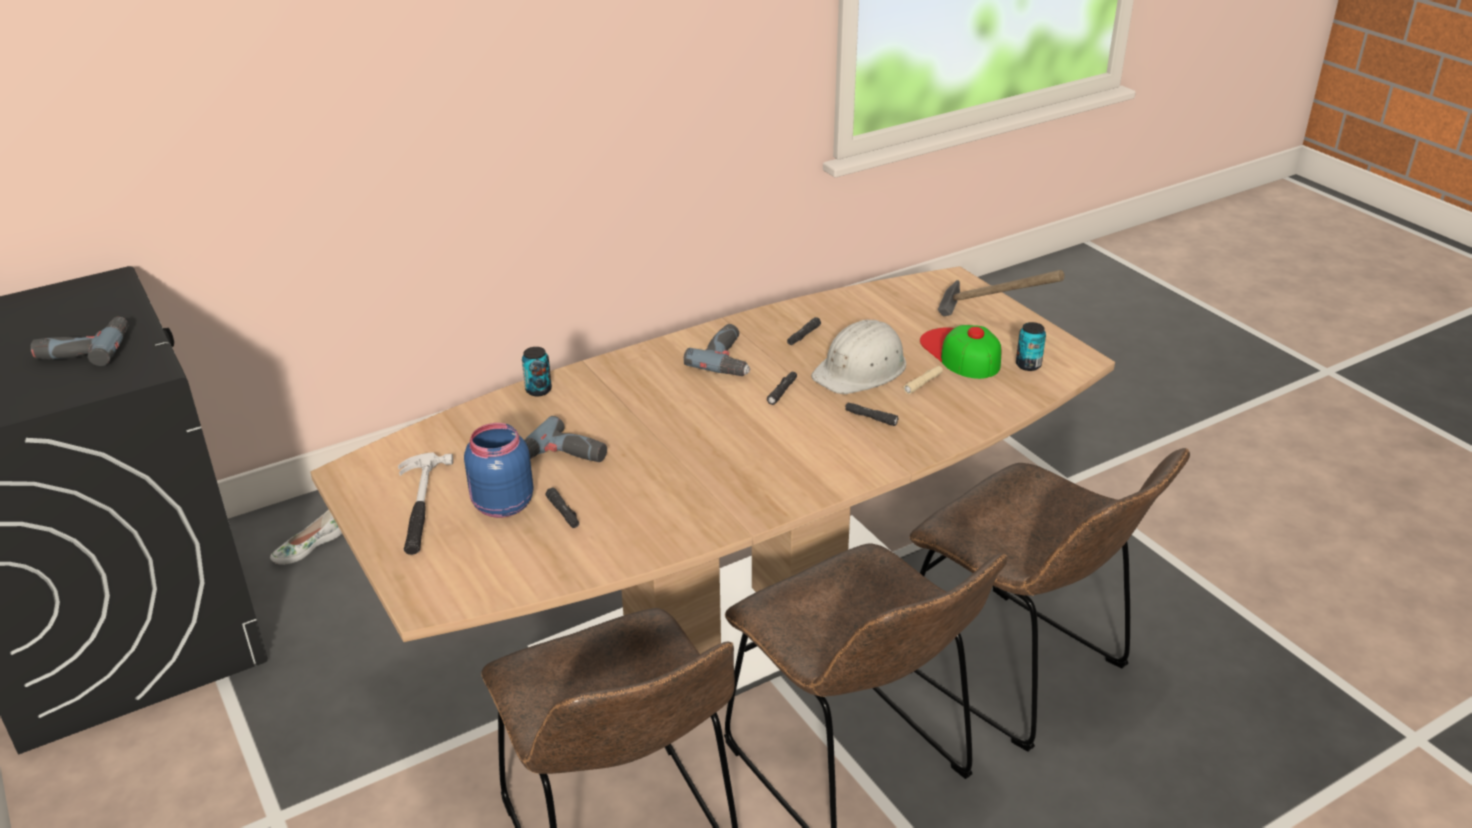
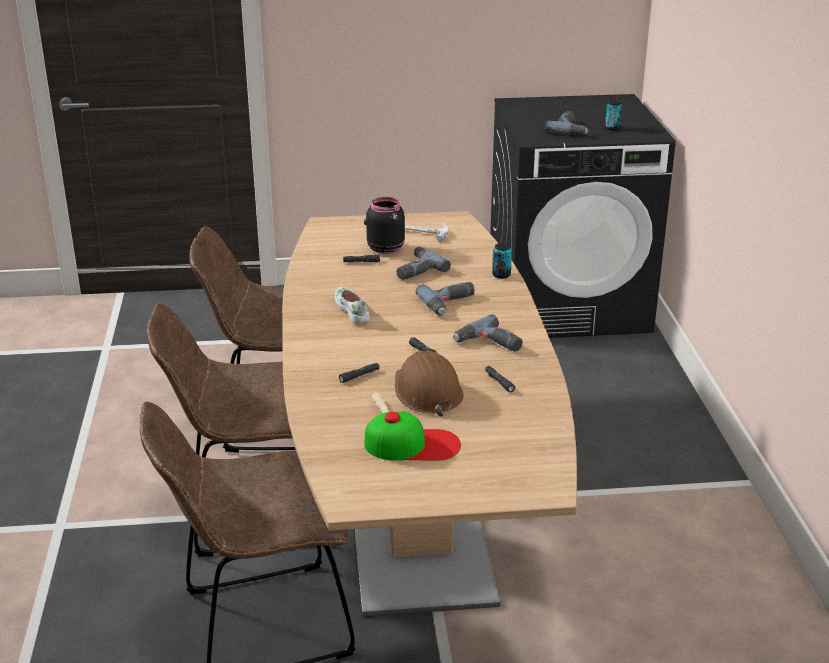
camera: 115 degrees right, 5 degrees down
(307, 546) = (616, 361): white shoe -> white shoe (352, 310)
(501, 505) = (385, 248): blue jar -> black jar
(648, 405) = (450, 304): none -> power drill
(861, 369) = (427, 391): white hard hat -> brown hard hat
(991, 324) = (446, 479): hammer -> none
(1028, 365) = (364, 471): can -> can (612, 128)

